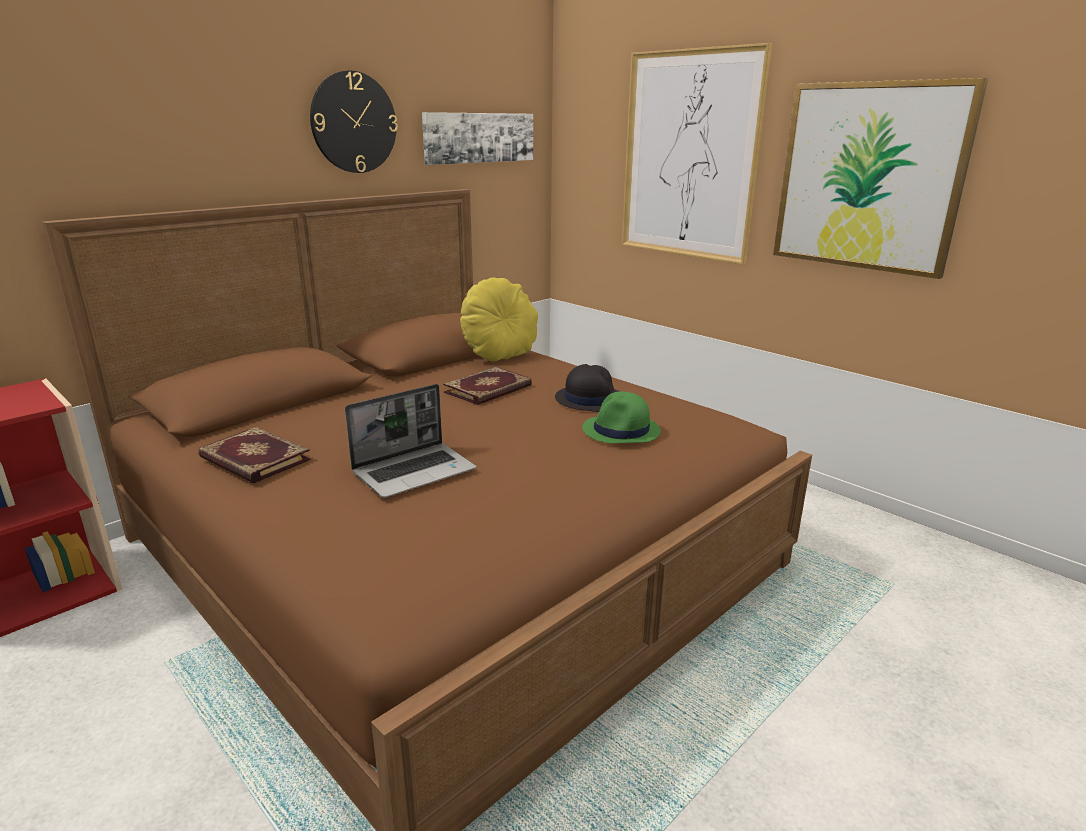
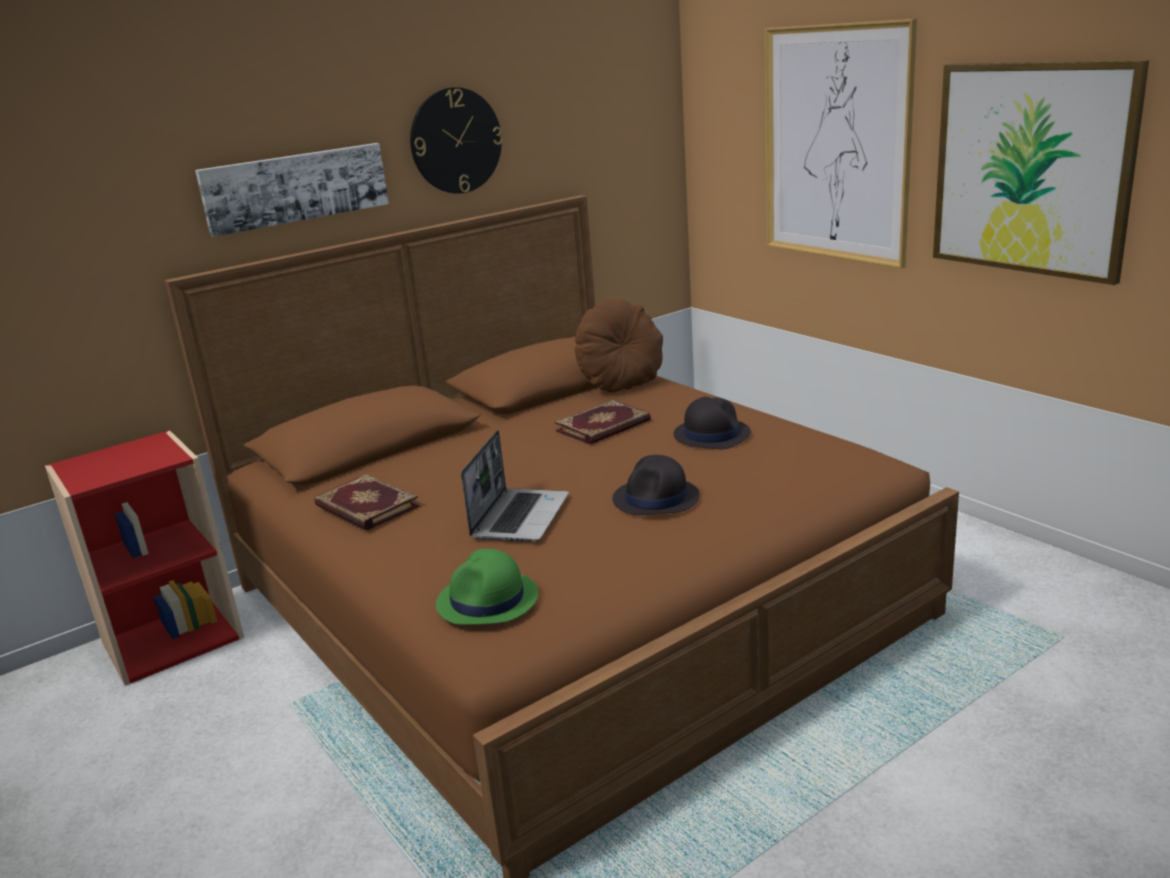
camera: 10 degrees right, 0 degrees up
(415, 471) = (519, 516): laptop -> laptop turned 45 degrees counterclockwise
(479, 137) = (596, 135): picture -> picture (295, 187)
(500, 356) = (621, 386): yellow pillow -> brown pillow
(549, 456) = (656, 499): none -> black hat
(621, 431) = (738, 470): green hat -> green hat (488, 601)

